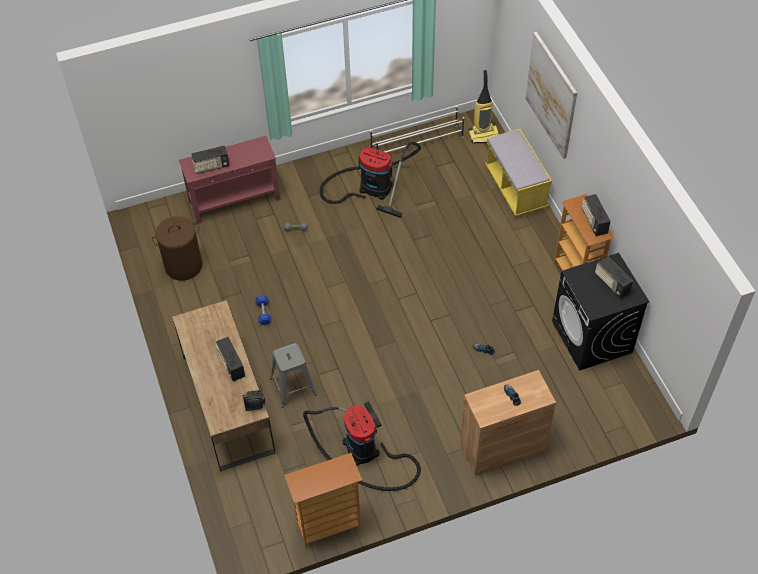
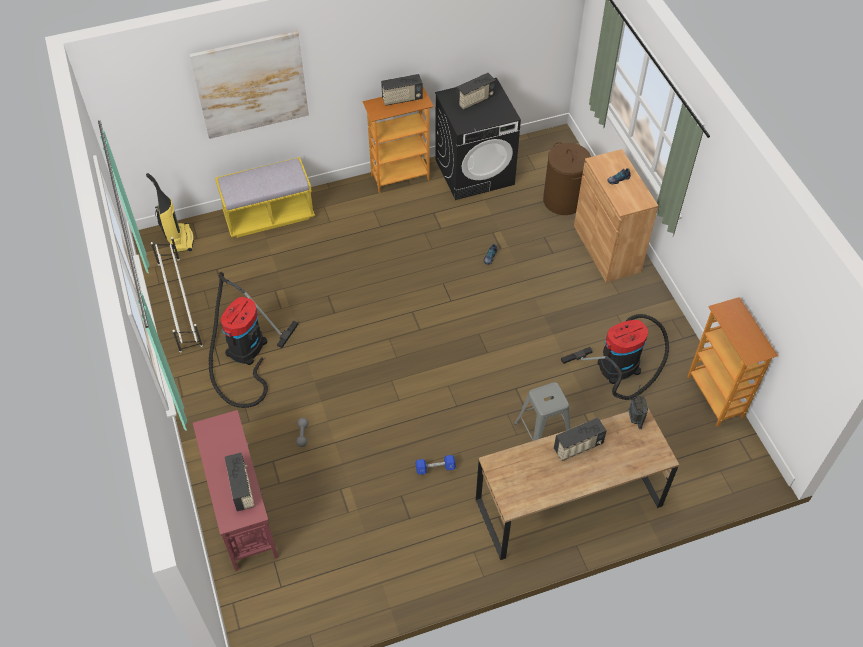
camera: 90 degrees left, 0 degrees up
(183, 265) = (352, 570): brown laundry basket -> brown laundry basket (563, 200)

